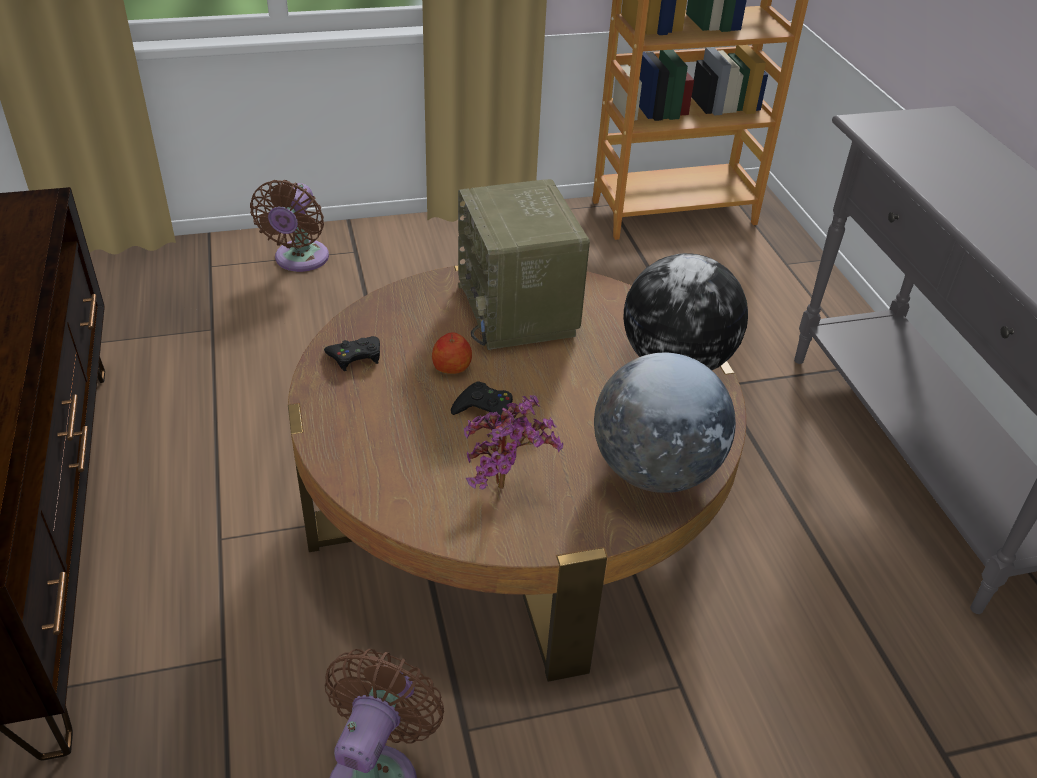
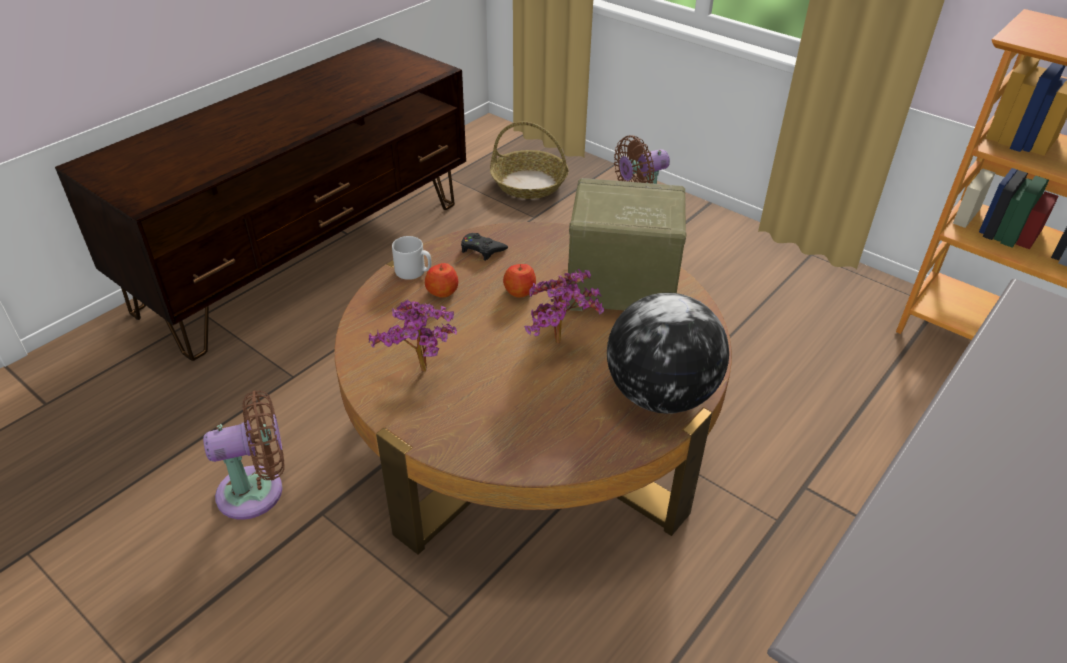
camera: 55 degrees right, 0 degrees up
(152, 300) = (529, 183): none -> basket
(333, 420) = (414, 272): none -> grey mug
(391, 416) = (442, 291): none -> apple
(485, 411) = (491, 327): black game controller -> none
(519, 310) = (618, 290): radio -> radio turned 60 degrees clockwise
(558, 382) = (562, 345): none -> potted plant
(655, 471) = (518, 438): globe -> none

